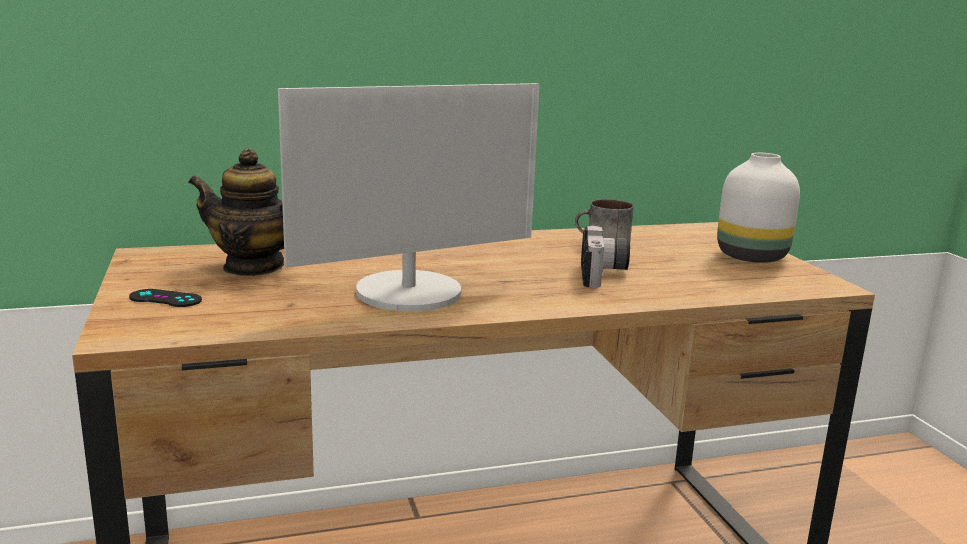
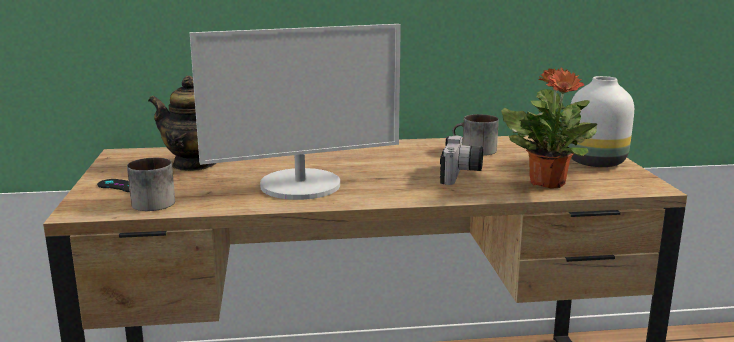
camera: 10 degrees right, 0 degrees up
(217, 319) = (152, 201): none -> mug
(710, 282) = (547, 183): none -> potted plant

